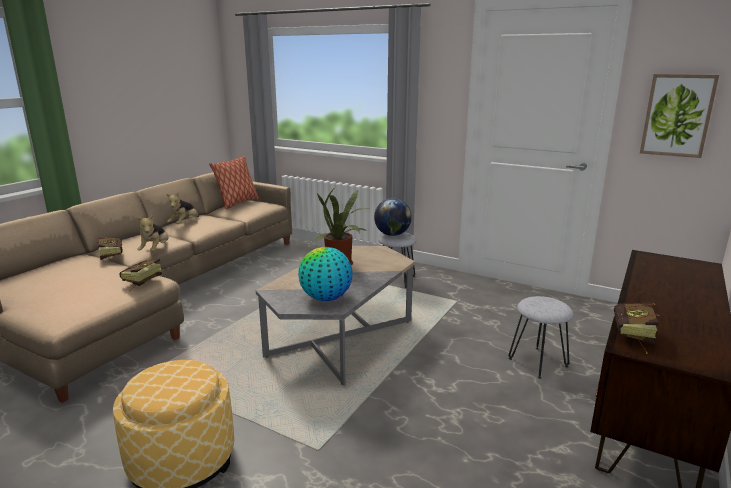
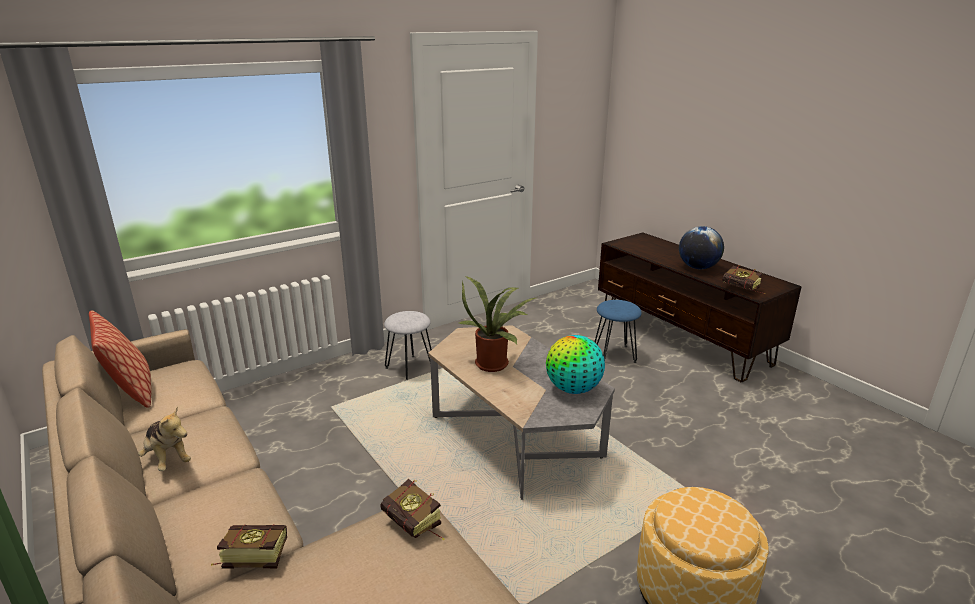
camera: 65 degrees left, 5 degrees up
(155, 250) = (275, 502): plush toy -> none
(392, 234) = (402, 319): globe -> globe (698, 267)
(538, 362) = (615, 354): grey stool -> blue stool
(677, 115) = (570, 131): picture -> none

